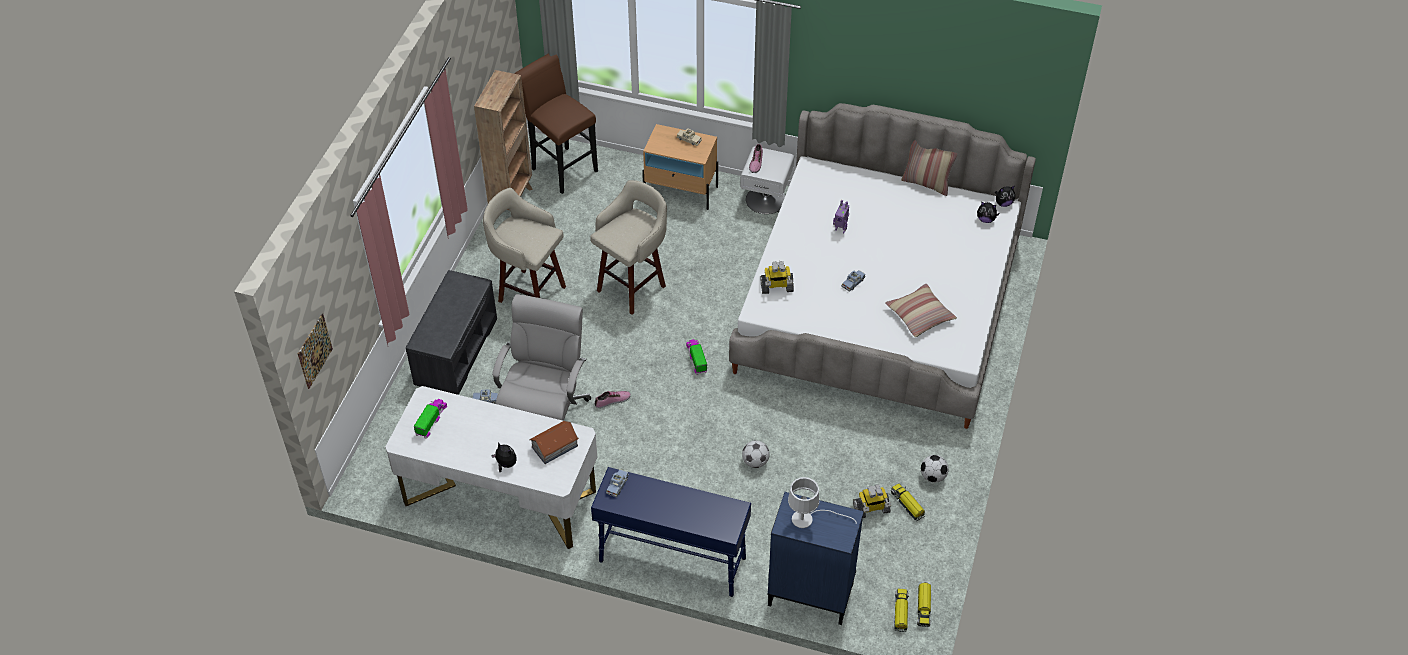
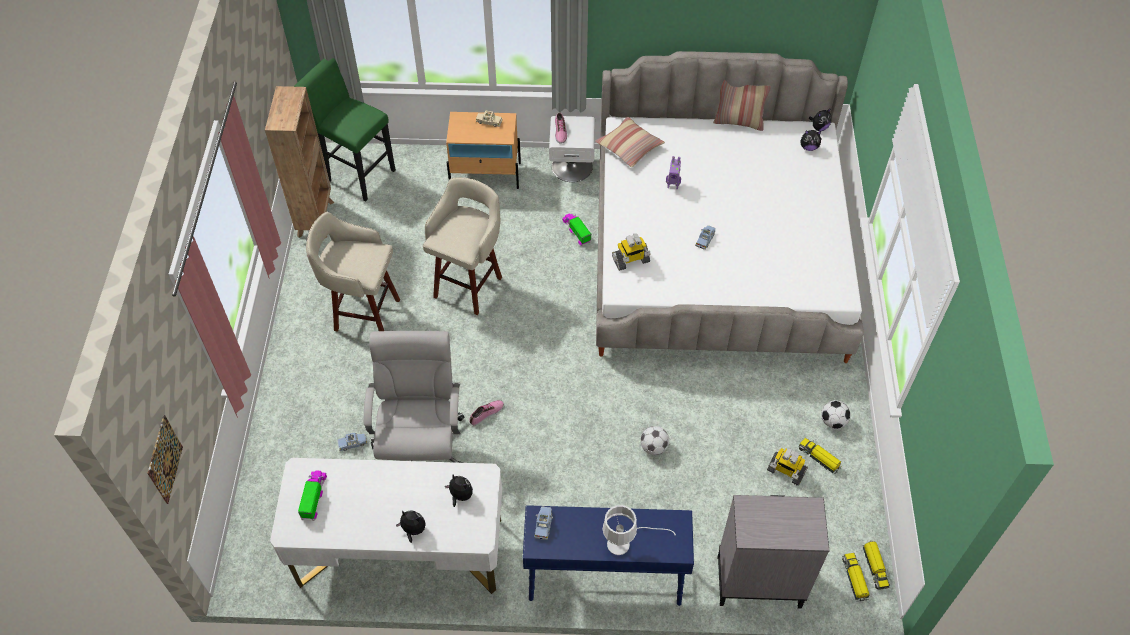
camera: 15 degrees left, 5 degrees up
(455, 350) = (304, 394): grey bench -> none
(554, 446) = (460, 496): toy house -> plush toy
(561, 167) = (357, 174): brown stool -> green stool
(696, 359) = (558, 349): toy truck -> toy truck (576, 232)
(808, 520) = (770, 522): white table lamp -> white table lamp (624, 543)
(810, 594) = (758, 582): blue dresser -> grey dresser
(871, 509) = (785, 471): toy robot -> toy robot turned 60 degrees clockwise
(920, 315) = (783, 260): pillow -> pillow (629, 147)

